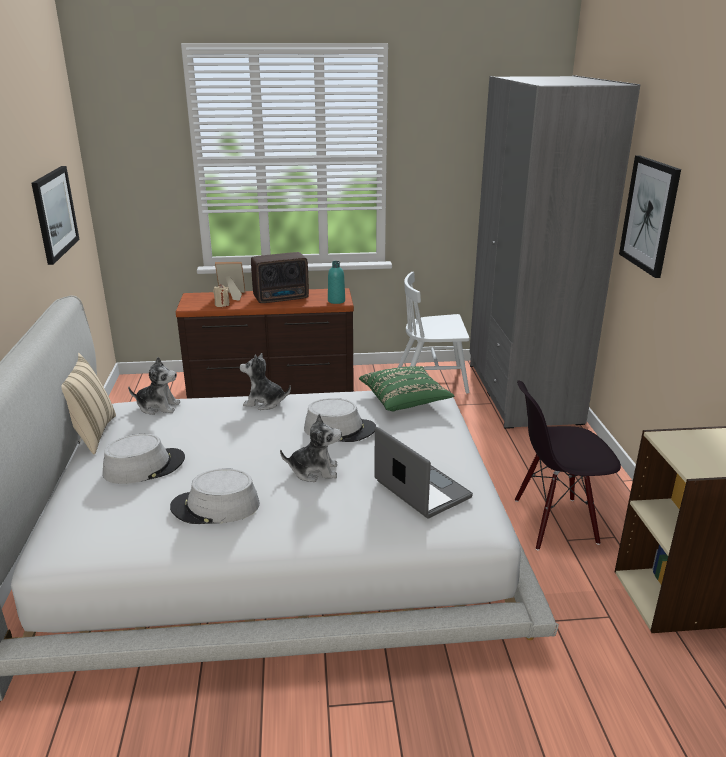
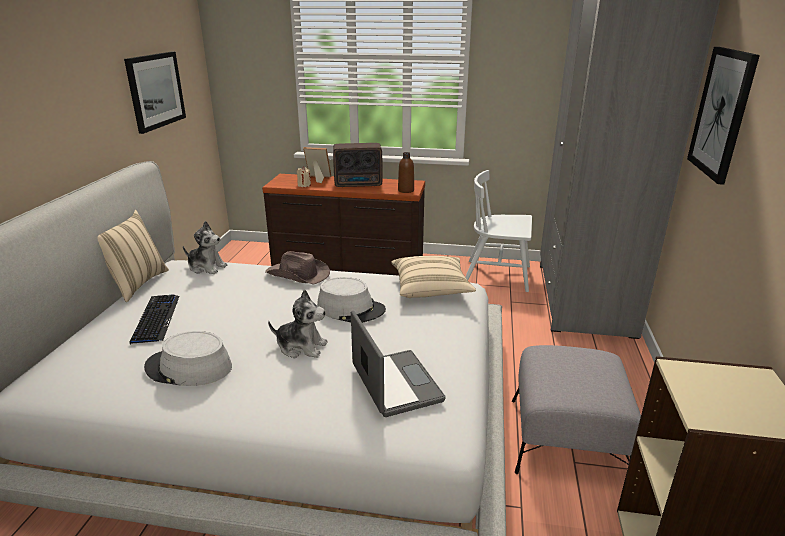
camera: 15 degrees right, 0 degrees up
(144, 466) = (156, 319): grey hat -> keyboard
(264, 402) = (298, 275): plush toy -> brown hat
(336, 301) = (406, 190): turquoise bottle -> brown bottle
(405, 400) = (431, 289): green pillow -> beige pillow
(554, 522) = (567, 439): black chair -> grey ottoman

